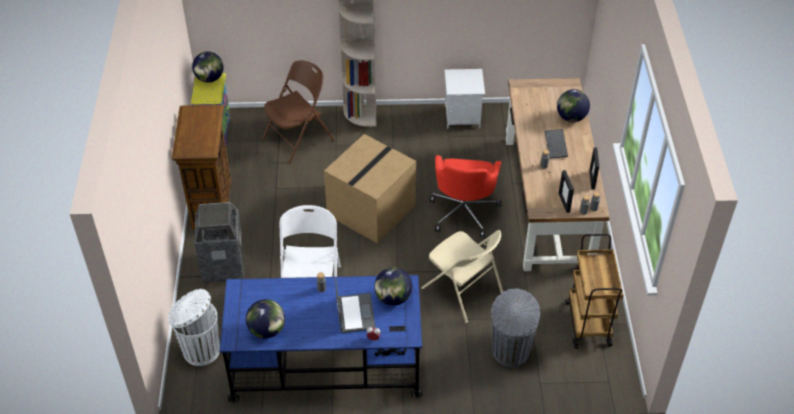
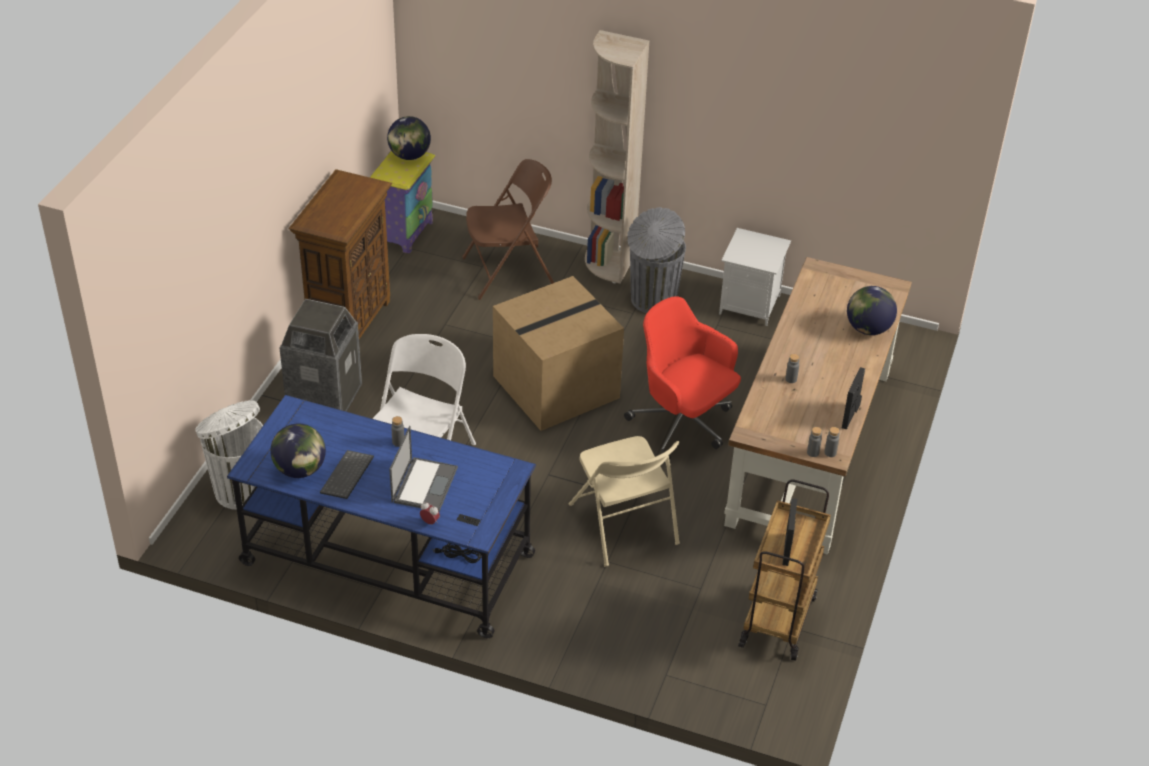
camera: 20 degrees right, 5 degrees down
(393, 298) = (484, 481): globe -> none
(464, 211) = (683, 425): red office chair -> red office chair turned 105 degrees clockwise
(510, 352) = (645, 623): grey trash can -> grey trash can (652, 300)
(556, 145) = (825, 358): keyboard -> keyboard (348, 476)
(564, 202) = (792, 433): picture frame -> picture frame (788, 549)

